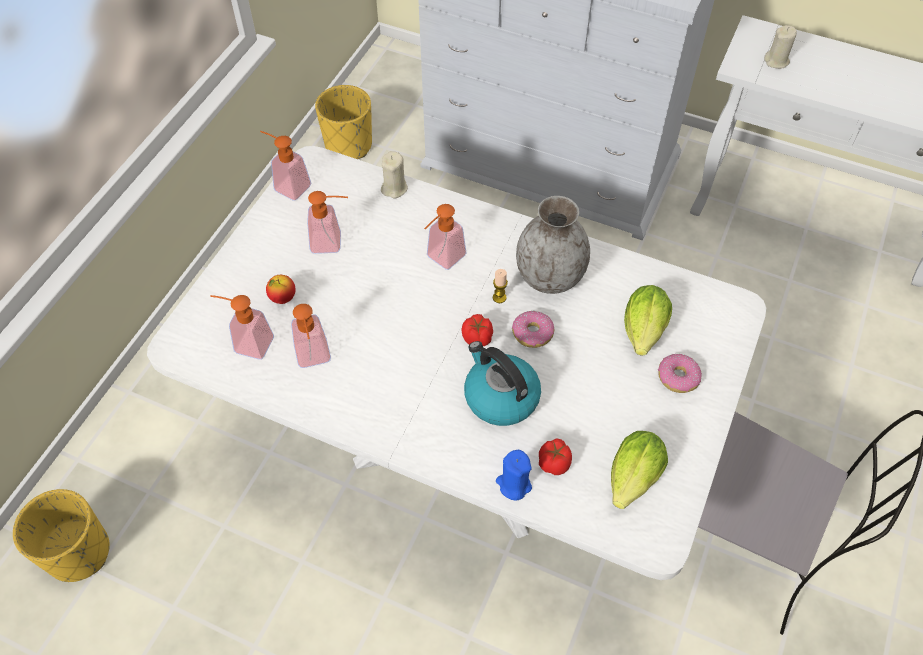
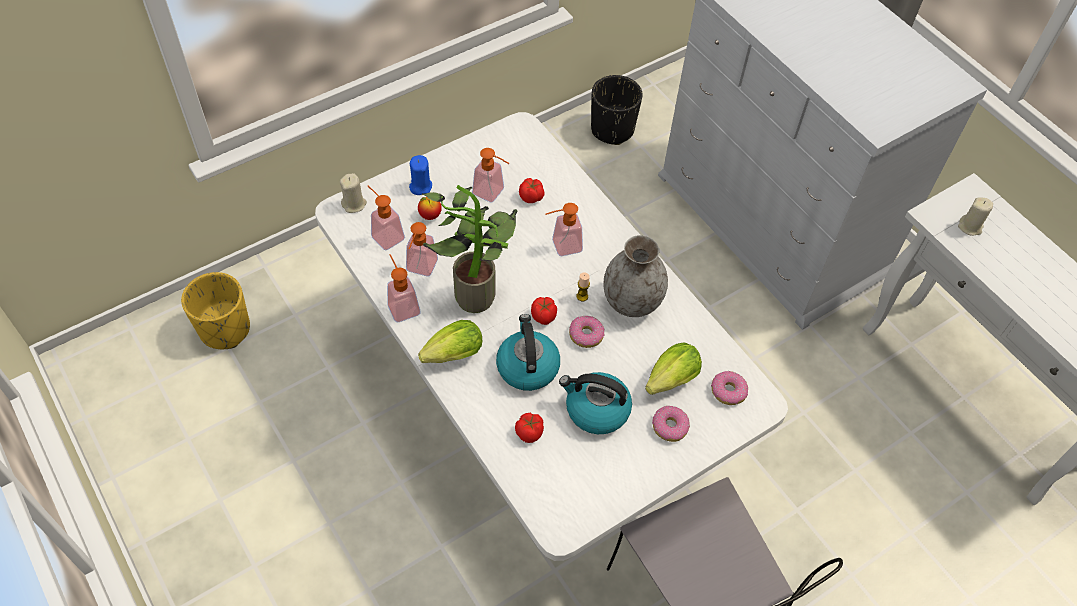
camera: 30 degrees right, 0 degrees up
(288, 185) = (492, 136): soap dispenser -> soap dispenser (402, 305)
(348, 145) = (612, 129): yellow planter -> black planter
(375, 226) = (531, 197): none -> tomato
(392, 350) = (477, 292): none -> potted plant
(394, 188) = (567, 176): beige candle -> beige candle (354, 204)
(513, 484) = (490, 430): blue candle -> blue candle (420, 186)
(599, 401) = (596, 410): none -> kettle
(631, 482) = (574, 478): lettuce -> lettuce (450, 356)
(701, 313) = (728, 391): none -> donut

